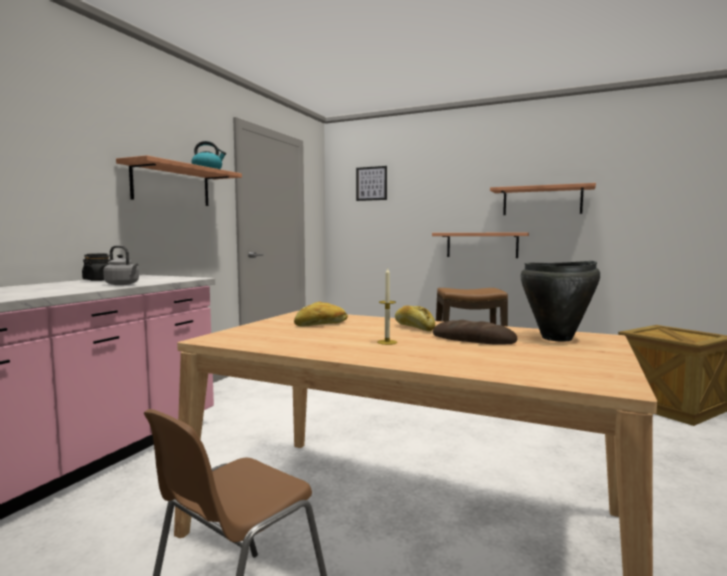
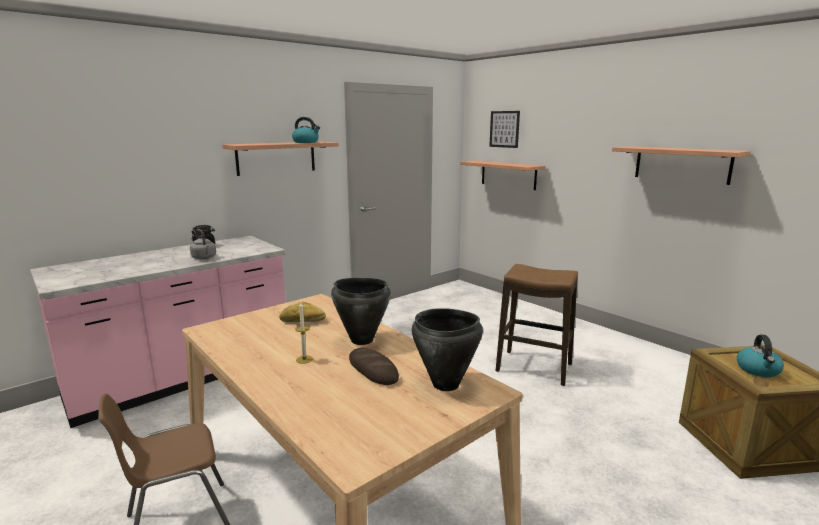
camera: 25 degrees right, 10 degrees up
(414, 327) = (361, 340): bread -> black cooking pot
(482, 245) = (608, 208): shelf -> shelf (508, 174)
(675, 336) = (758, 370): none -> kettle

